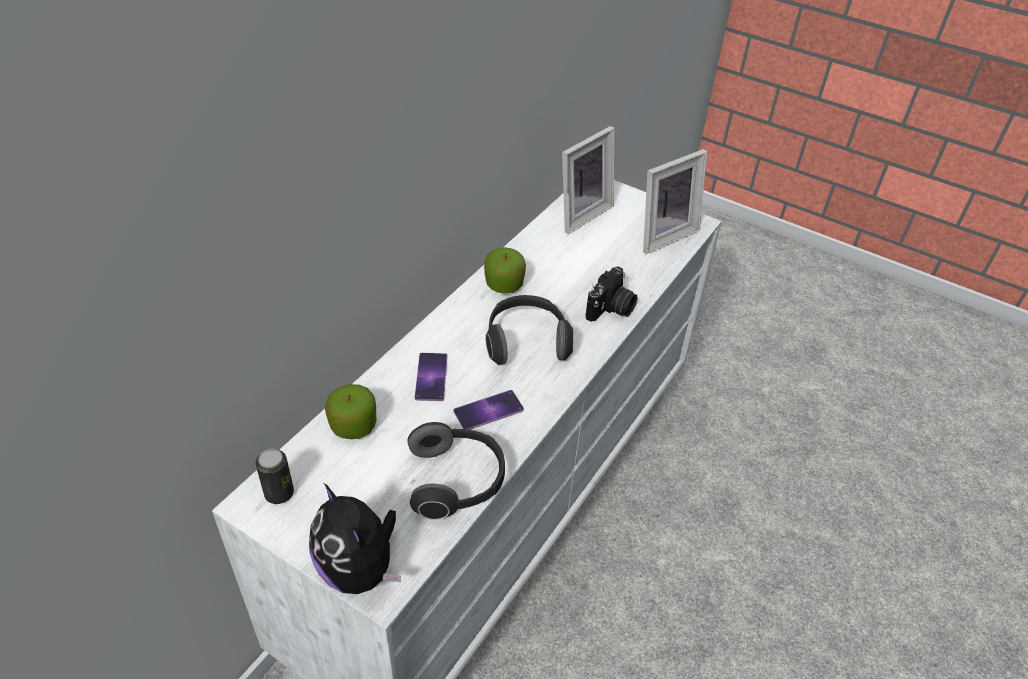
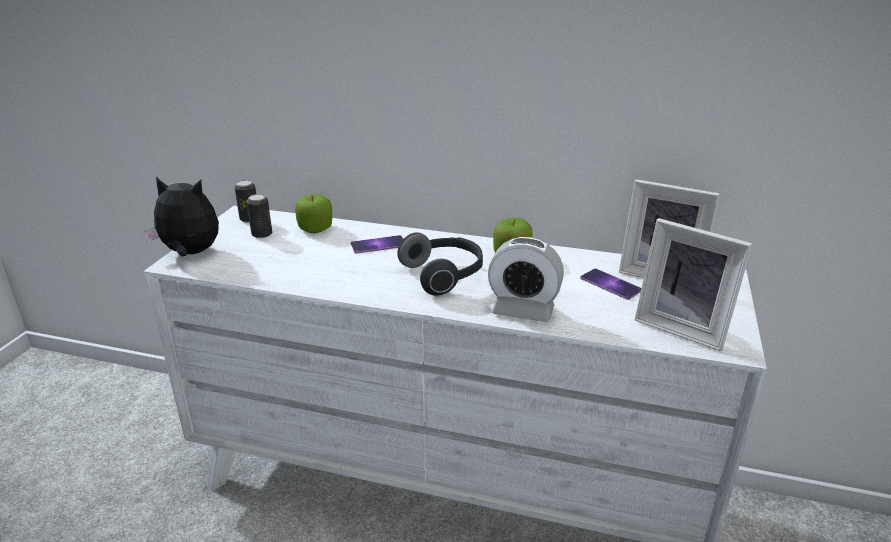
camera: 75 degrees right, 15 degrees down
(340, 483) = (262, 234): none -> can
(359, 569) = (190, 253): plush toy -> plush toy turned 60 degrees clockwise
(457, 482) = (273, 272): headphones -> none
(488, 410) = (352, 272): phone -> phone (610, 284)
(611, 309) = (523, 311): camera -> alarm clock

